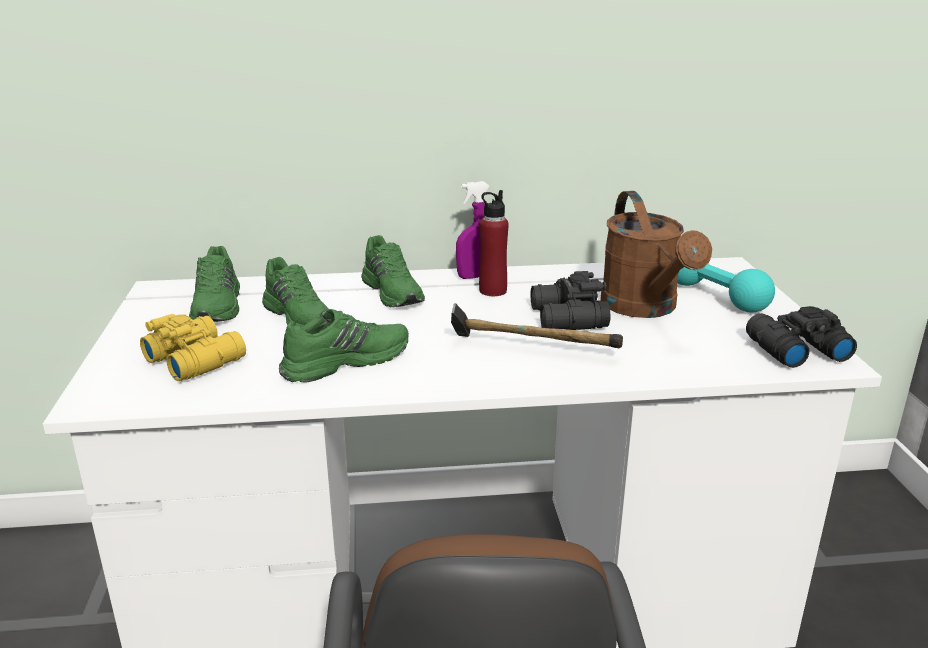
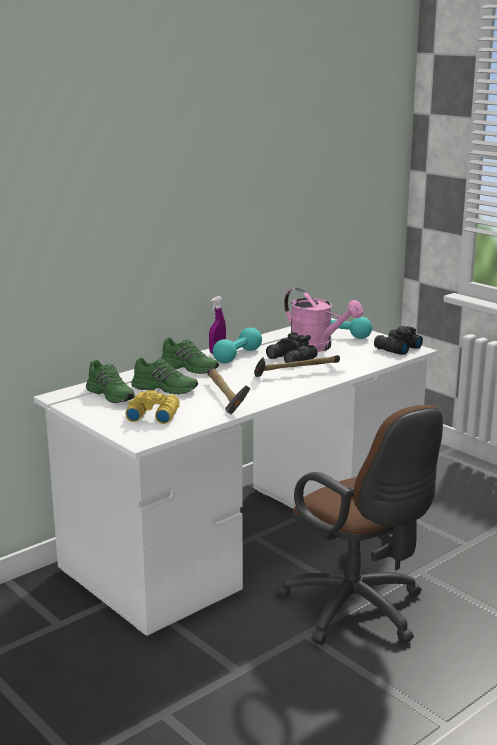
camera: 35 degrees left, 5 degrees down
(345, 361) = (224, 398): green shoe -> hammer
(492, 291) = (237, 356): red bottle -> turquoise dumbbell
(645, 308) = (317, 347): brown watering can -> pink watering can

